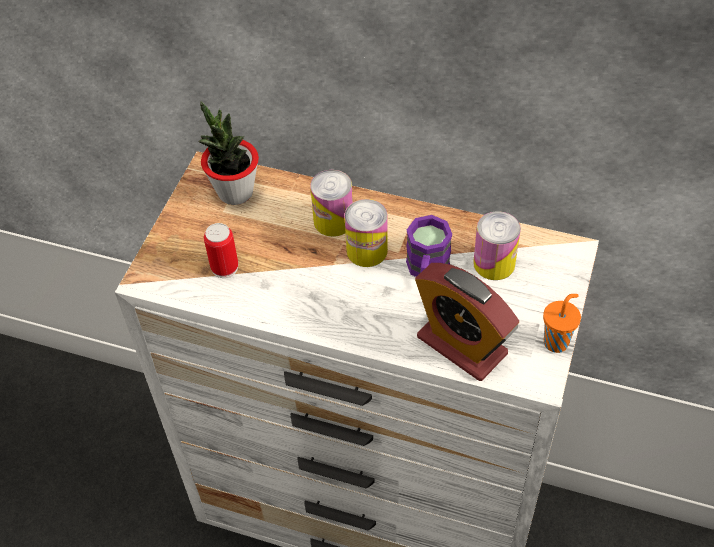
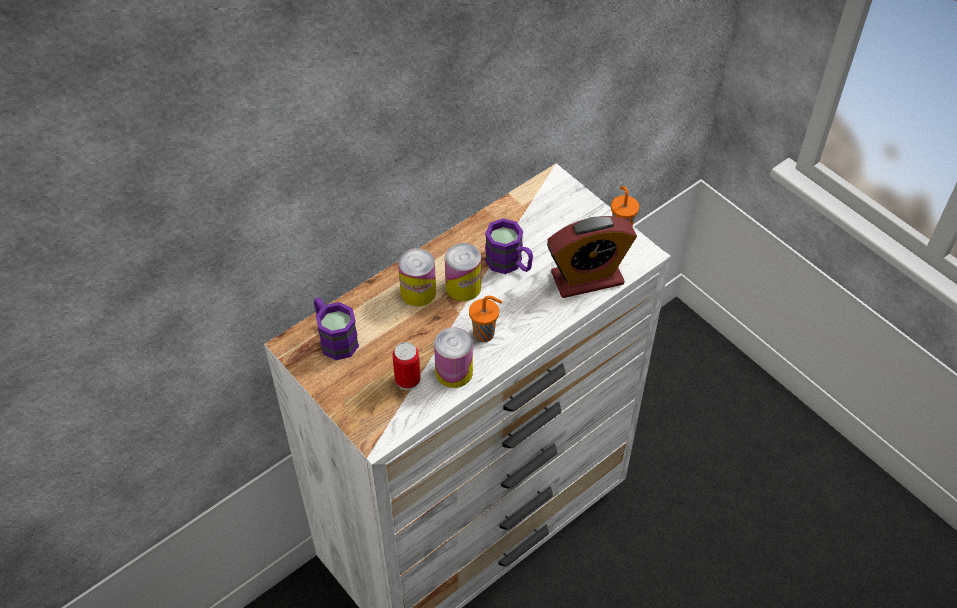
camera: 60 degrees left, 0 degrees up
(235, 192) = (334, 338): potted plant -> purple mug
(322, 297) = (485, 334): none -> orange cup
(494, 263) = (532, 225): can -> can (454, 372)

